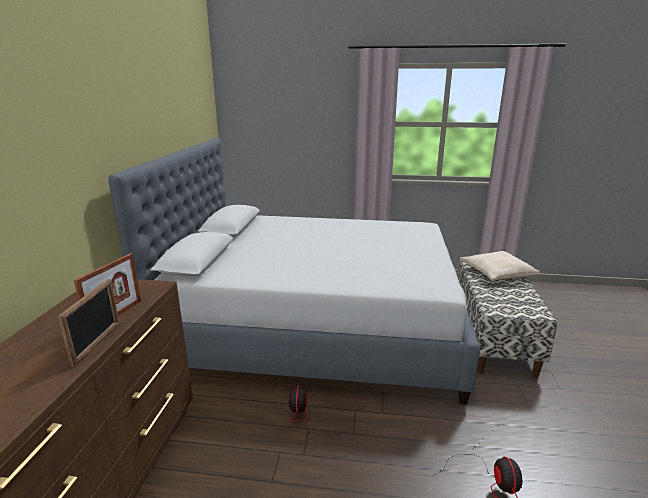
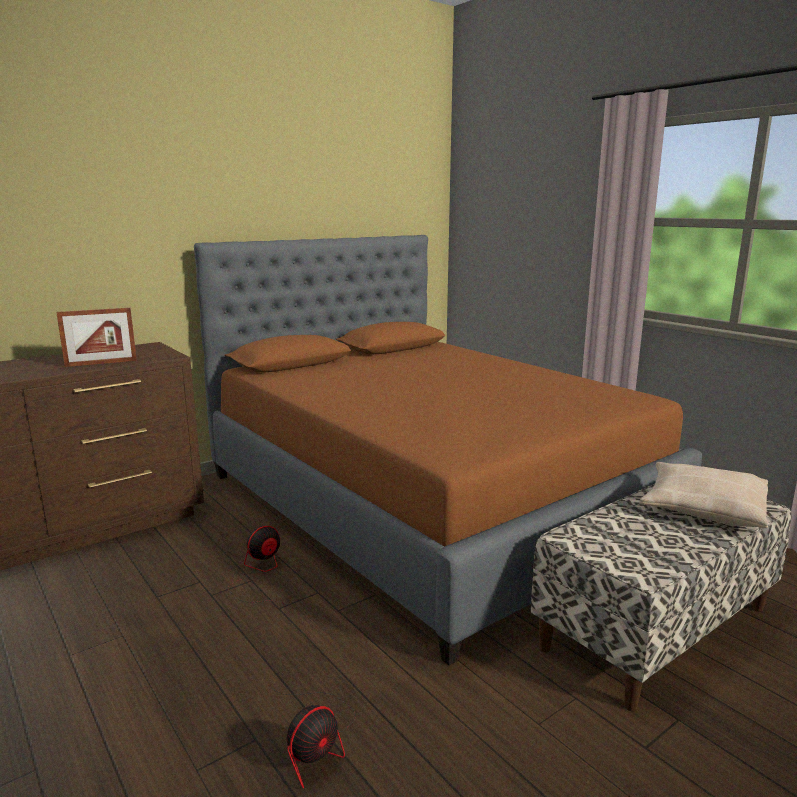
camera: 45 degrees right, 5 degrees down
(97, 343) = (53, 372): picture frame -> none
(317, 324) = (428, 502): grey bed -> brown bed

